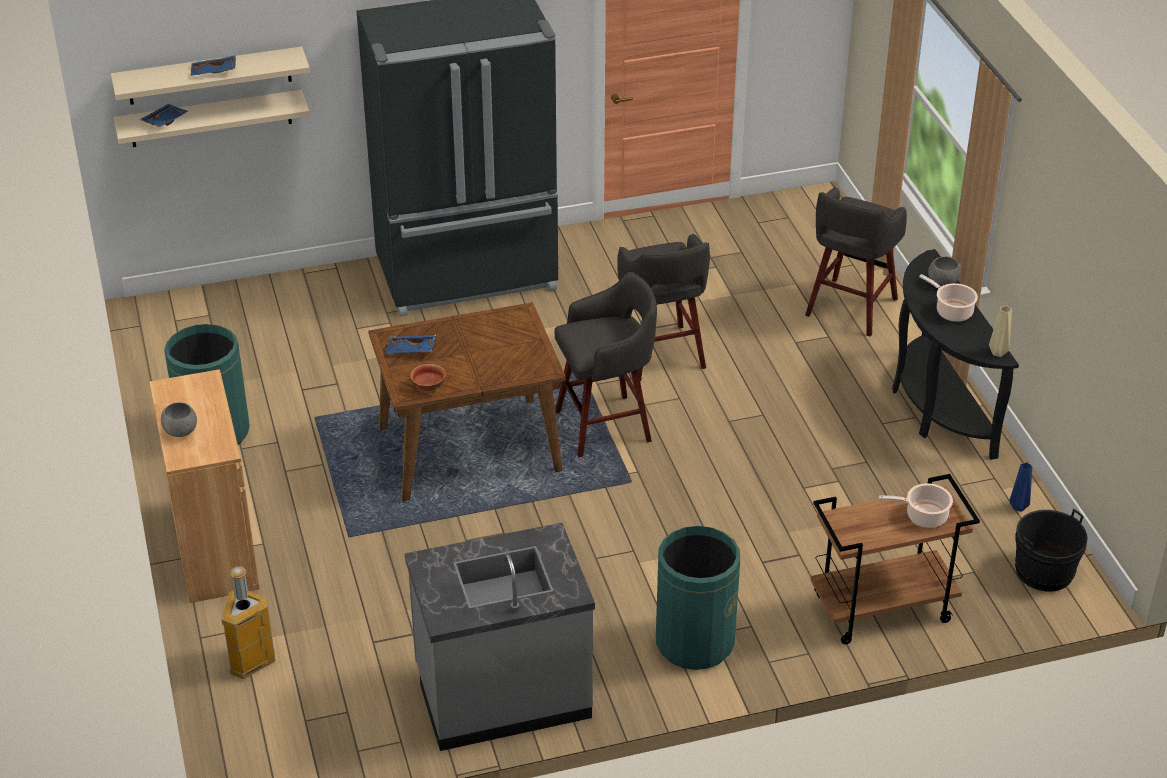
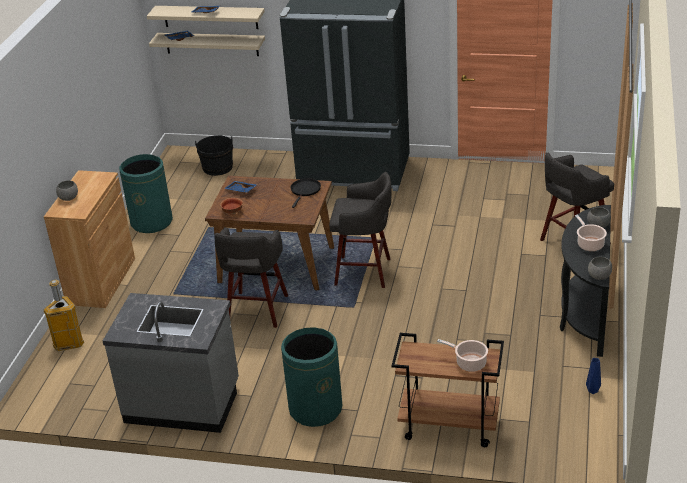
camera: 30 degrees right, 5 degrees down
(508, 327) = (305, 190): none -> black frying pan
(660, 355) = (430, 241): grey stool -> grey stool (256, 311)
(998, 353) = (599, 276): beige vase -> grey bowl
(1044, 571) = (579, 436): black bucket -> black bucket (217, 168)

